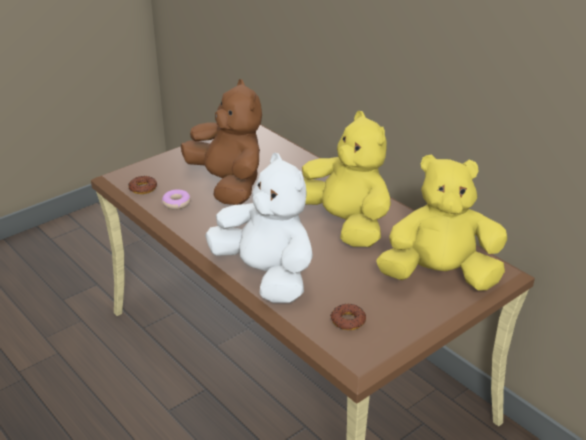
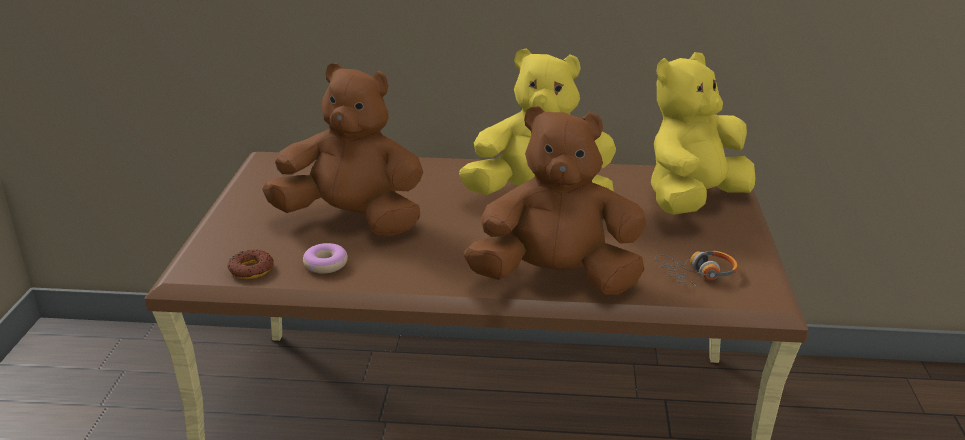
camera: 45 degrees left, 5 degrees down
(266, 275) = (557, 279): white plush toy -> brown plush toy
(347, 321) = (698, 274): donut -> headphones

